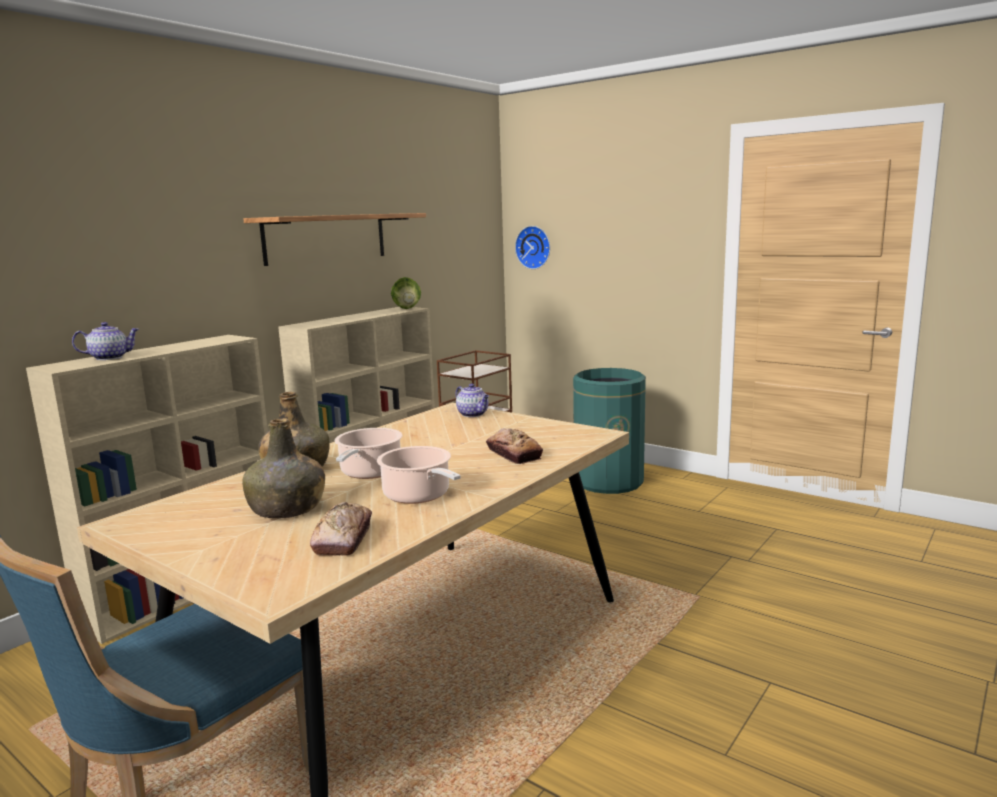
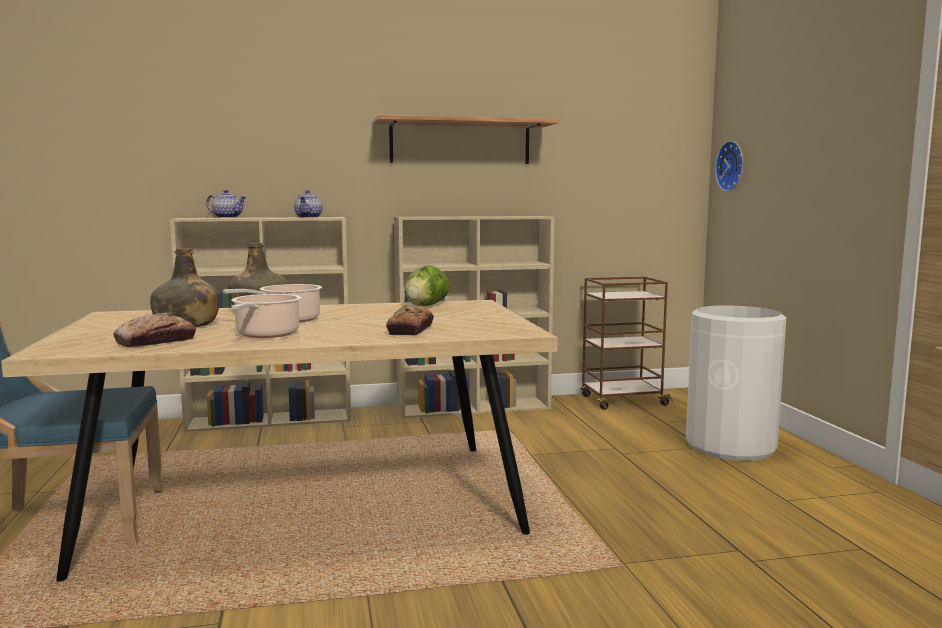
camera: 40 degrees right, 5 degrees down
(407, 309) = (535, 216): lettuce -> lettuce (425, 306)
(473, 414) = (476, 307): teapot -> teapot (308, 217)
(609, 481) = (730, 446): green trash can -> white trash can

